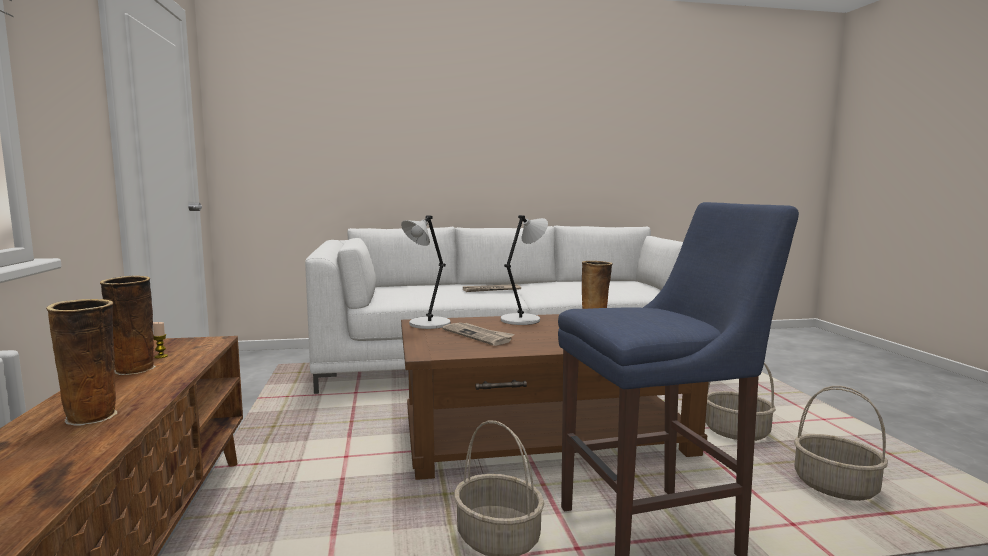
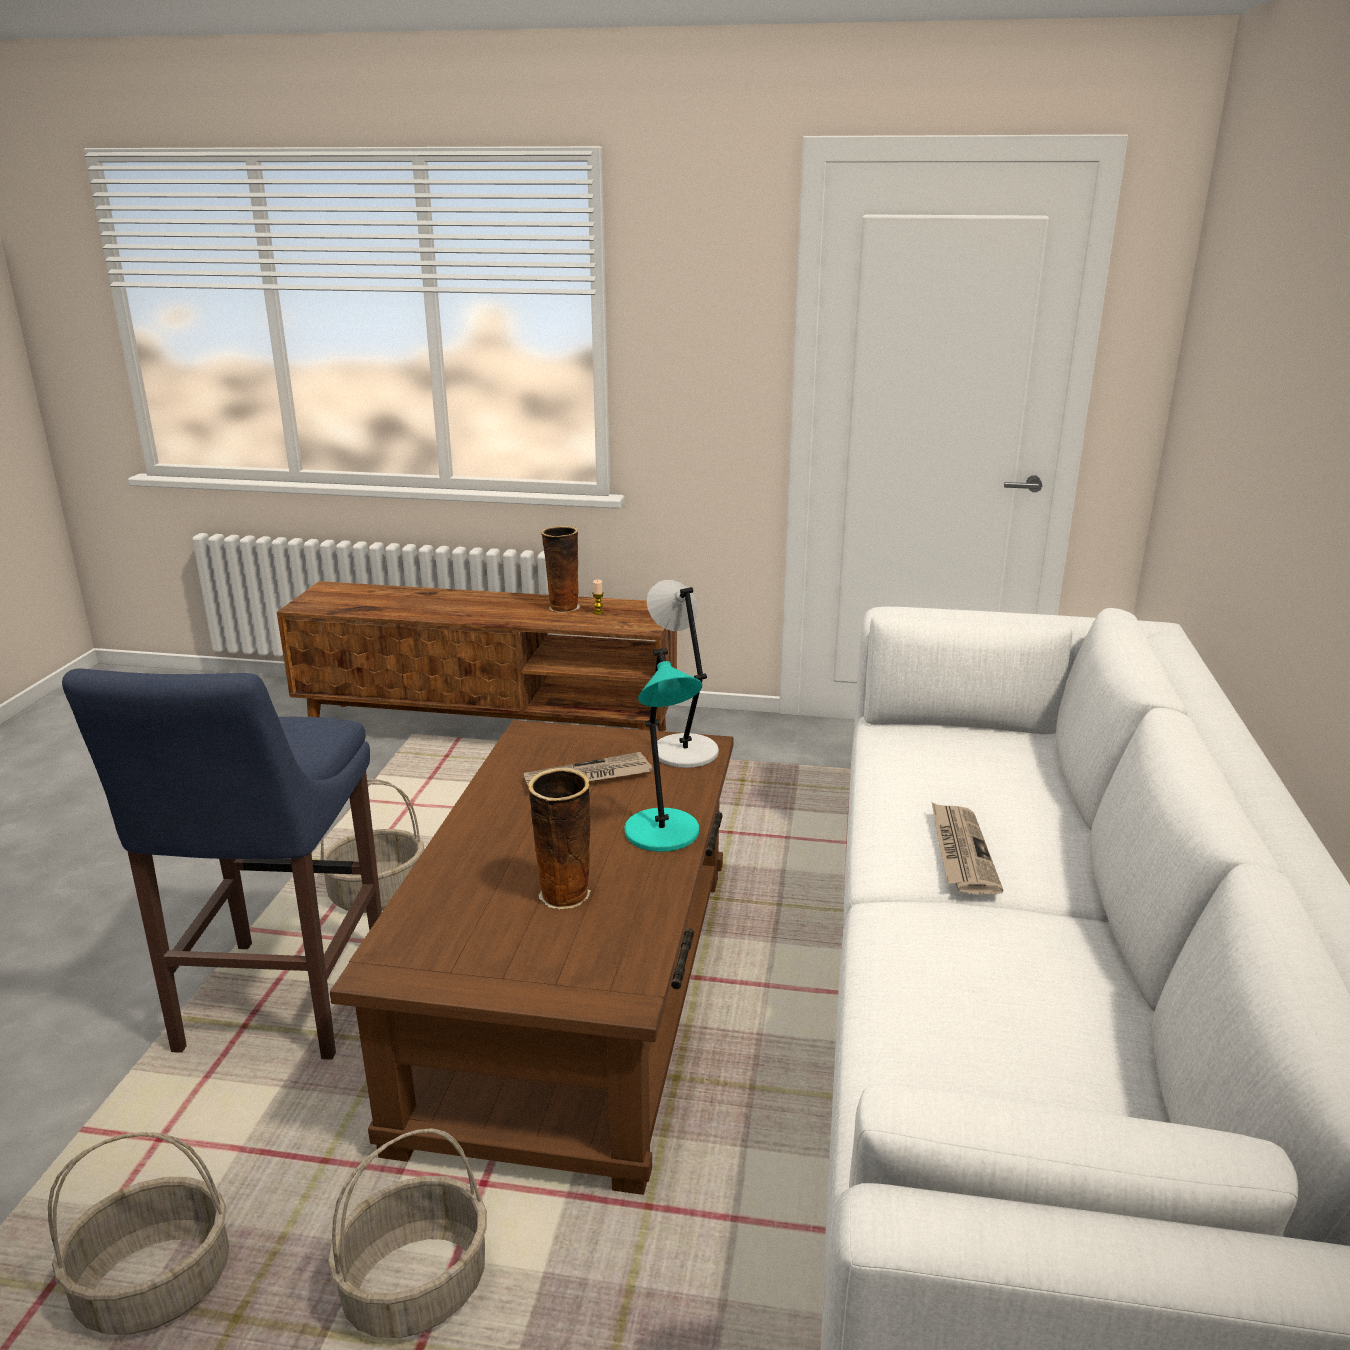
camera: 110 degrees right, 15 degrees up
(93, 416) = (455, 606): vase -> none
(522, 320) = (663, 834): grey table lamp -> turquoise table lamp

